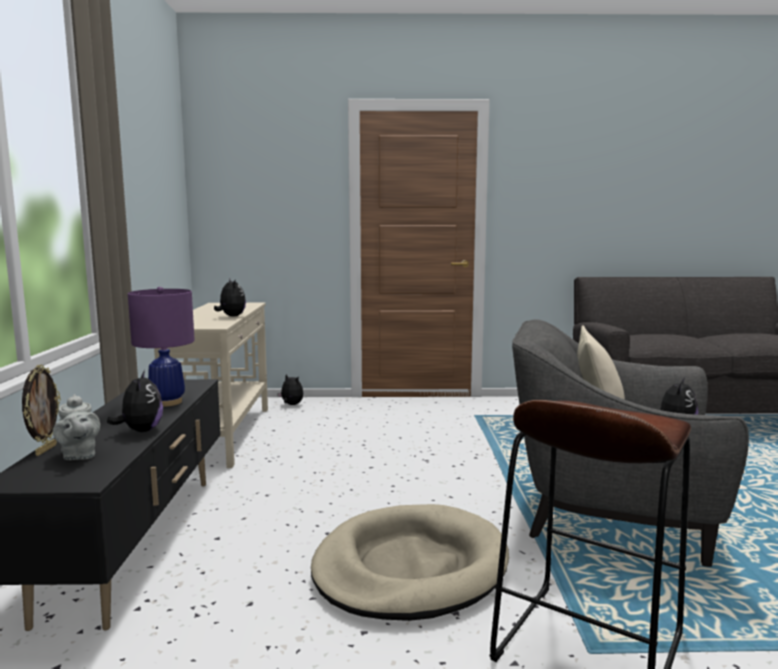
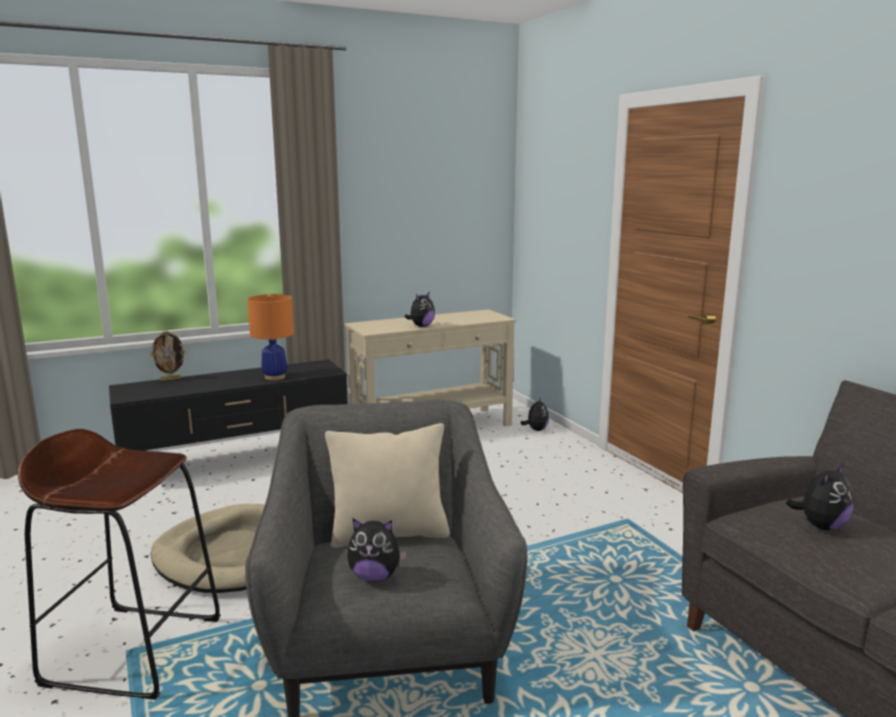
camera: 65 degrees right, 5 degrees up
(79, 455) = (163, 387): grey teapot -> none
(141, 431) = (211, 386): plush toy -> plush toy (820, 526)
(167, 402) = (274, 377): purple table lamp -> orange table lamp

